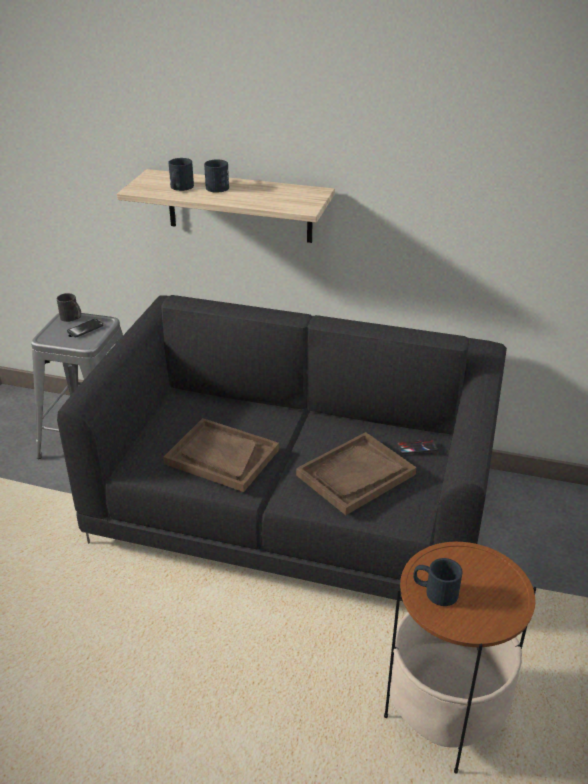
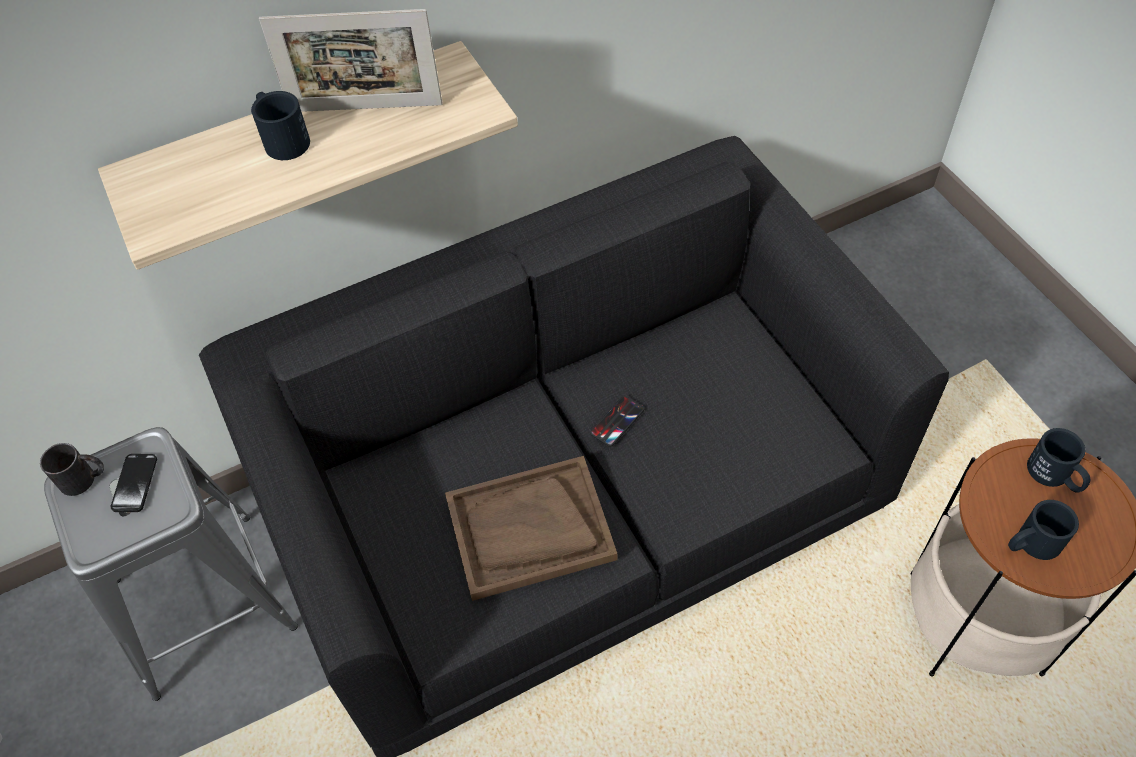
camera: 40 degrees left, 20 degrees up
(180, 188) = (227, 181): black mug -> black mug (1055, 476)
(262, 190) = (365, 108): none -> picture frame
(355, 475) = (710, 431): brown tray -> none
(417, 447) = (724, 337): phone -> phone (617, 421)

